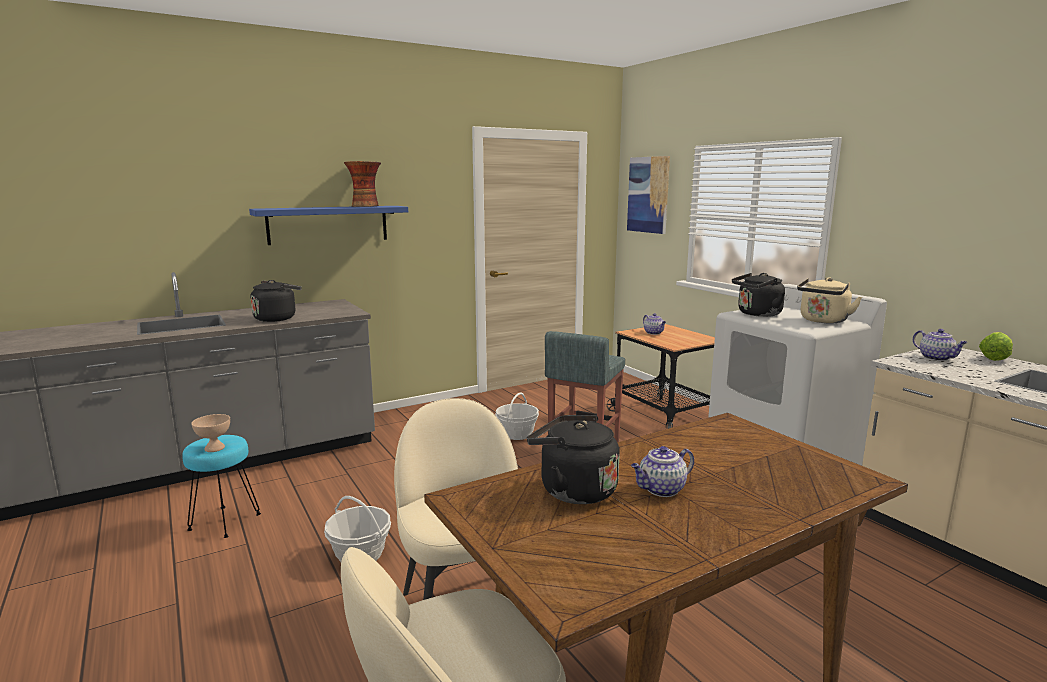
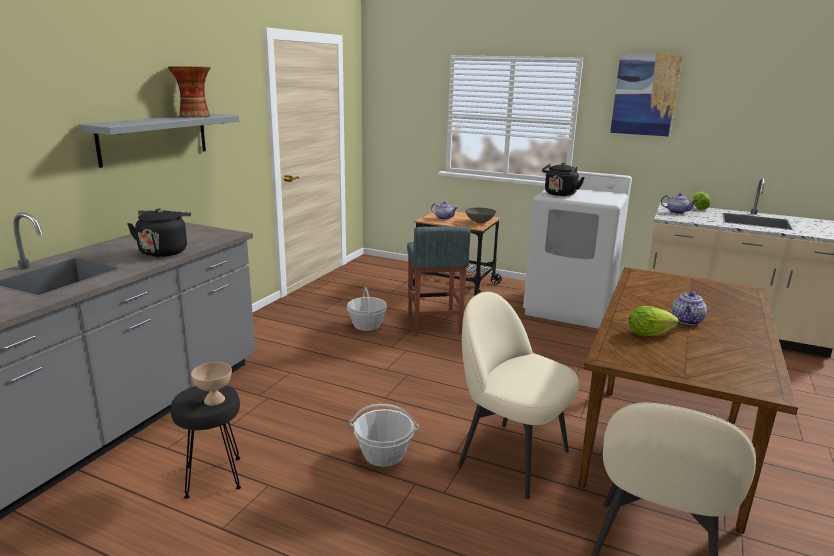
camera: 35 degrees left, 5 degrees up
(225, 521) = (213, 476): turquoise stool -> black stool
(328, 224) = (154, 138): blue shelf -> grey shelf
(573, 490) = (651, 334): black kettle -> lettuce
(648, 195) = (399, 96): picture -> picture (645, 94)
(688, 342) = (480, 222): none -> grey bowl
(823, 321) = (603, 195): beige kettle -> none

